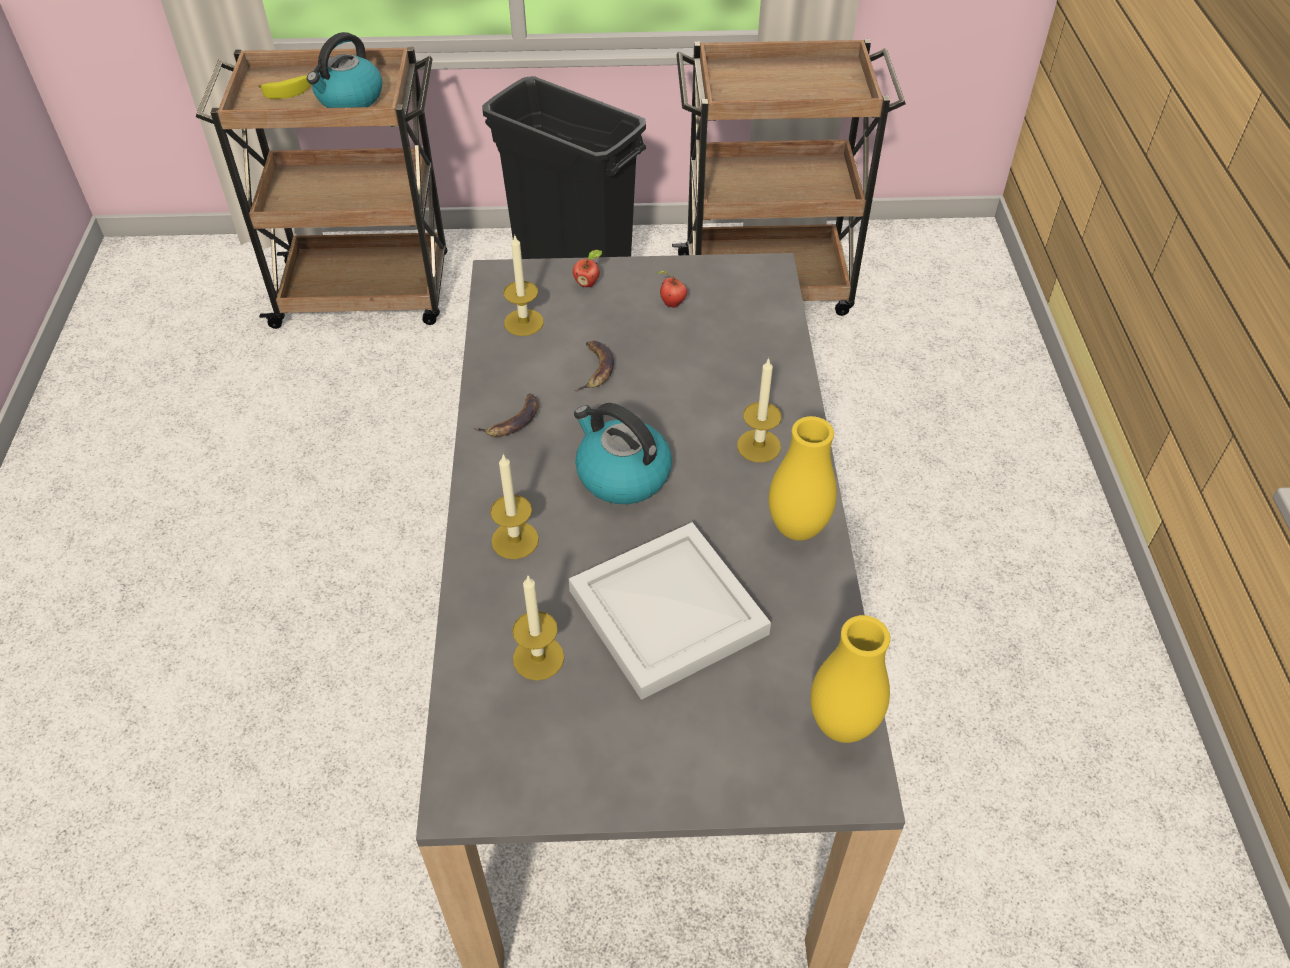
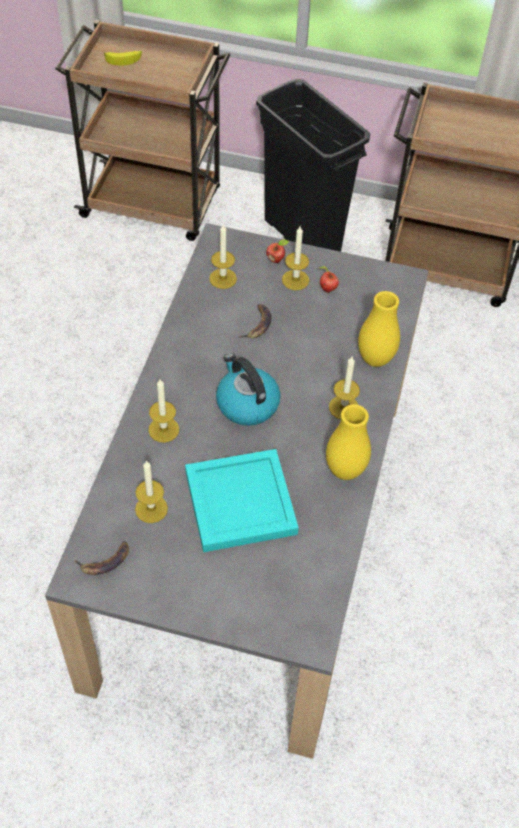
camera: 15 degrees right, 5 degrees up
(349, 99) = (162, 75): kettle -> none
(513, 420) = (191, 348): banana -> banana (105, 561)
(624, 302) = (295, 280): none -> candle
(668, 609) = (241, 501): white tray -> turquoise tray
(842, 724) = (318, 603): yellow vase -> yellow vase (375, 359)

